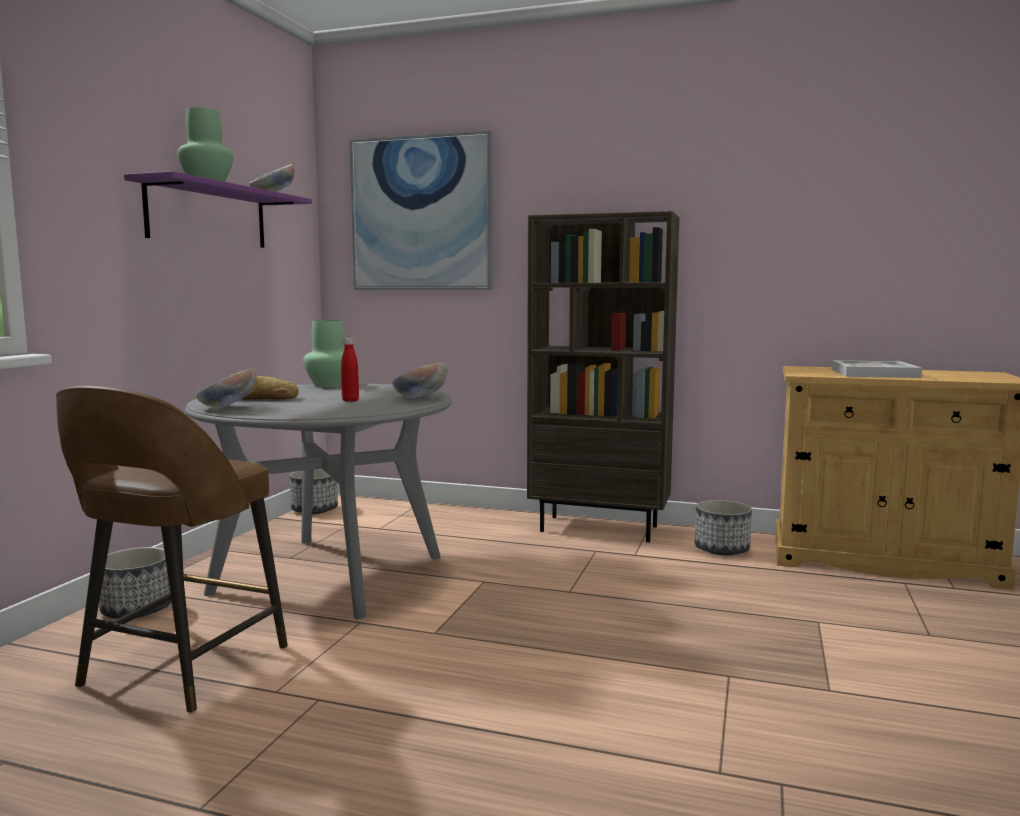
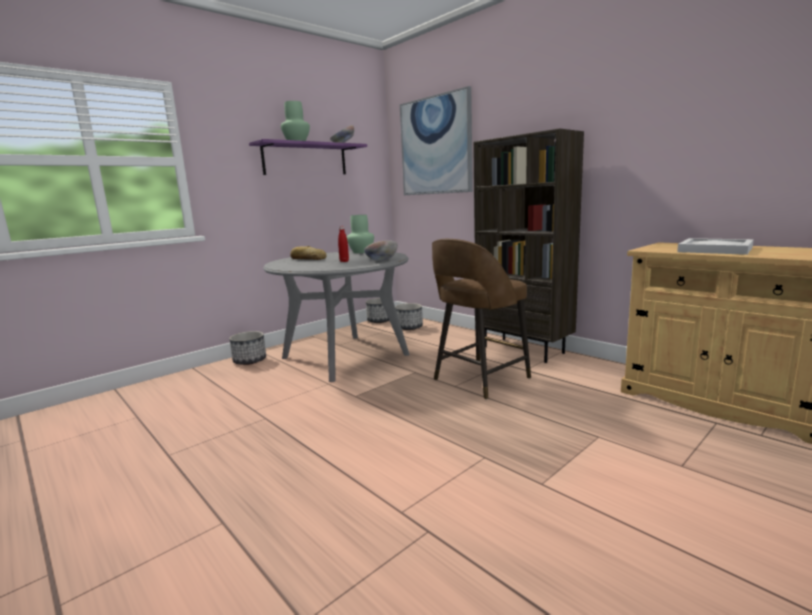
camera: 30 degrees right, 5 degrees up
(181, 668) = (234, 391): brown stool -> brown stool (479, 379)
(227, 408) = (280, 263): bowl -> none
(722, 549) = (592, 375): planter -> planter (409, 327)

